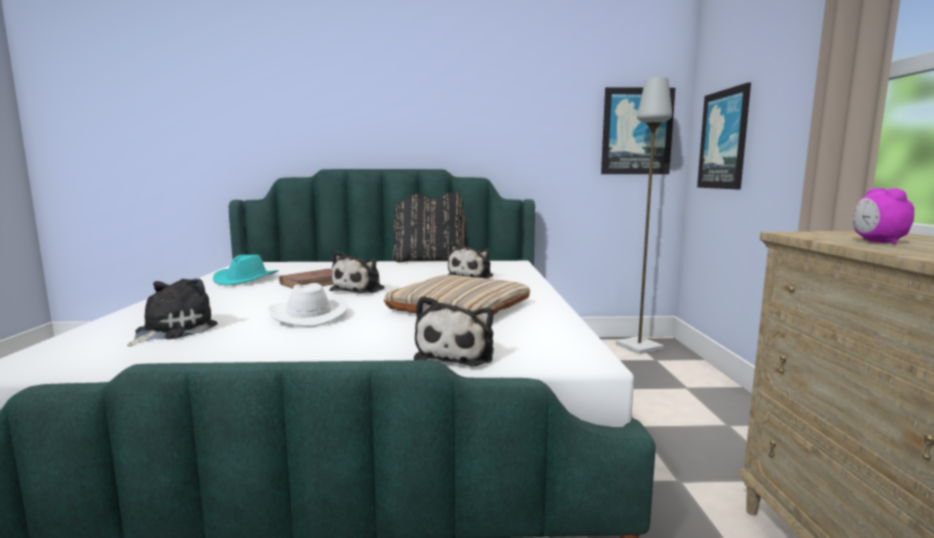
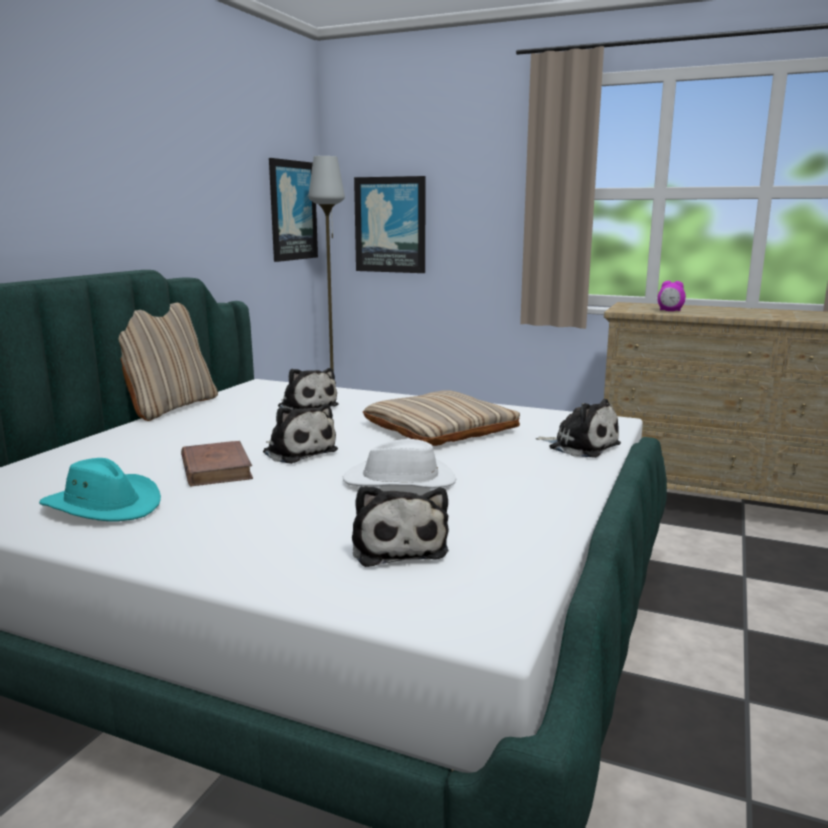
camera: 65 degrees left, 5 degrees up
(172, 330) = (398, 546): plush toy -> plush toy turned 150 degrees counterclockwise
(430, 260) = (168, 407): black pillow -> beige pillow

